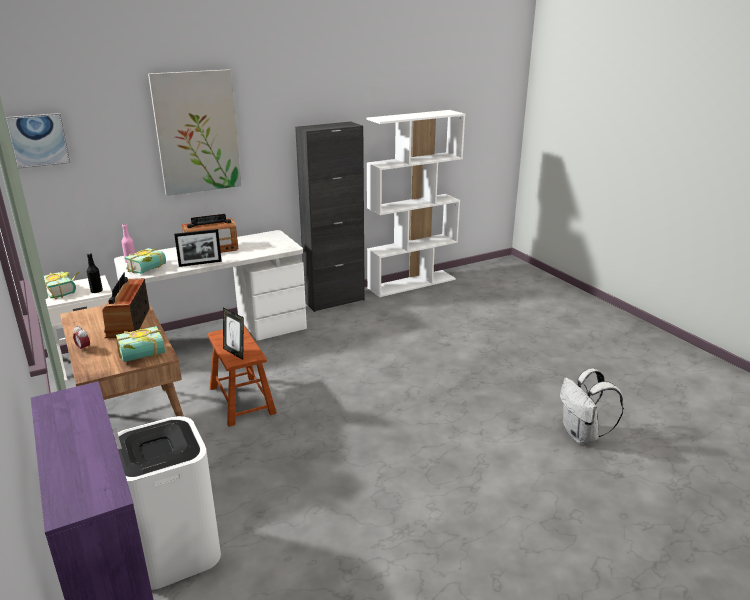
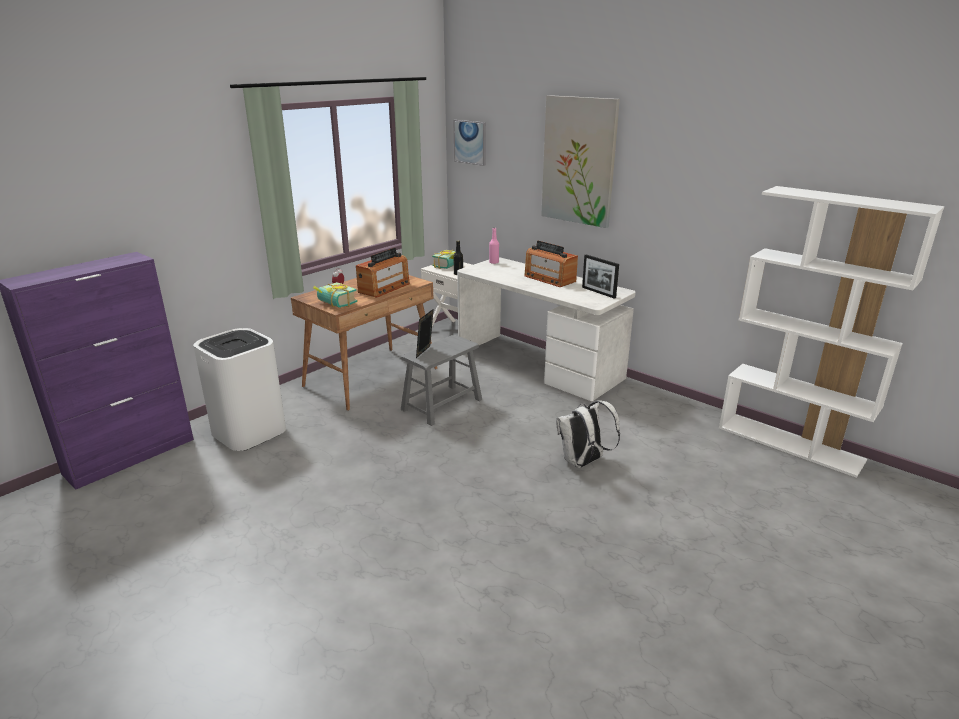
camera: 70 degrees right, 0 degrees up
(128, 323) = (384, 288): radio -> radio turned 150 degrees clockwise
(149, 269) = (484, 271): book -> none
(200, 263) = (514, 282): picture frame -> picture frame (598, 292)
(242, 400) = (442, 404): brown stool -> grey stool
(334, 301) = (672, 402): black cabinet -> none
(582, 435) = (510, 668): white backpack -> white backpack (583, 462)

